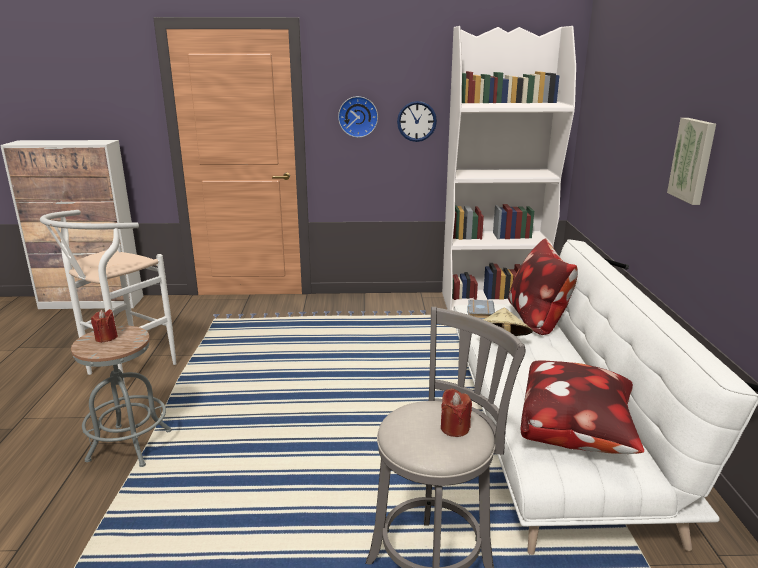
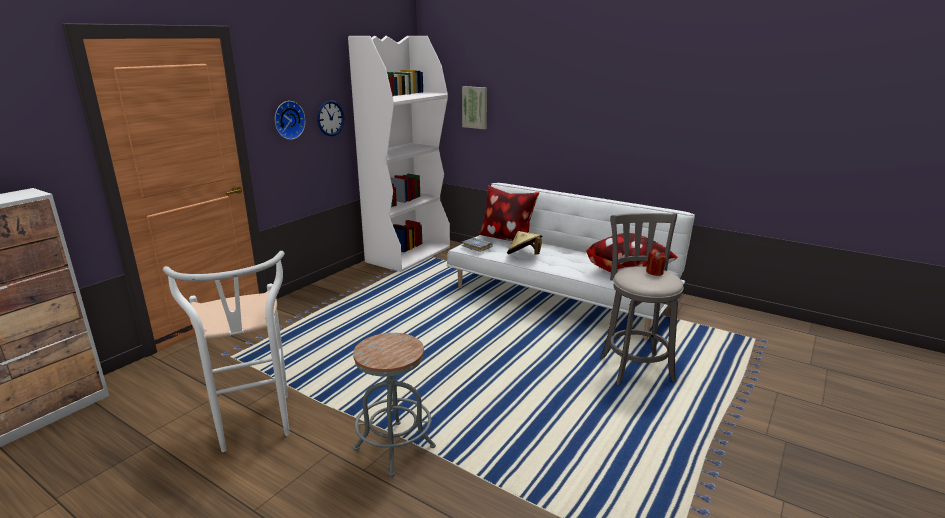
camera: 55 degrees left, 0 degrees up
(106, 338) = (380, 350): red candle -> none
(693, 160) = (576, 116): picture -> picture (475, 107)

